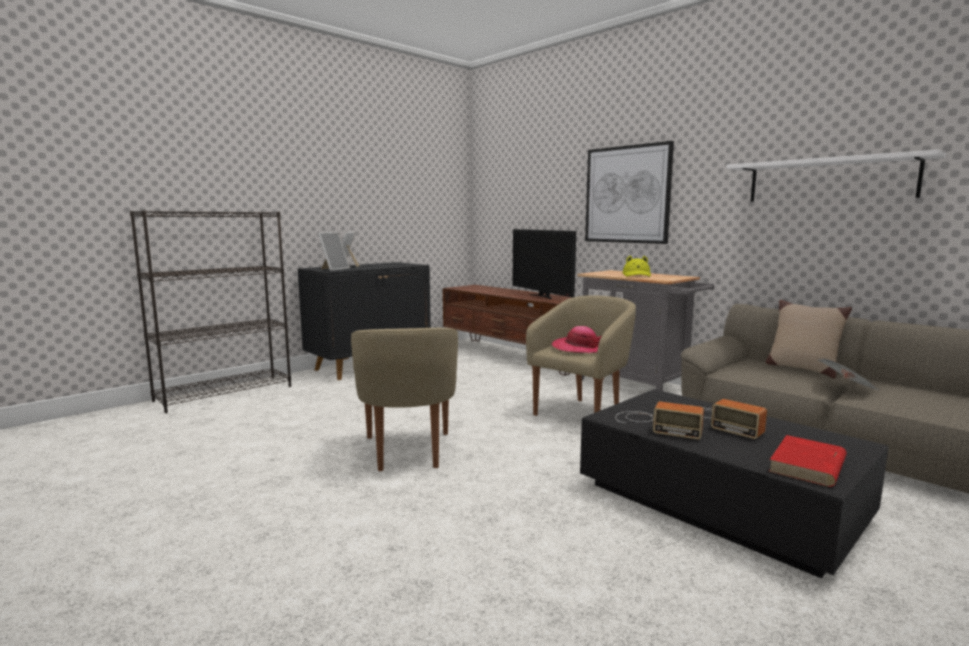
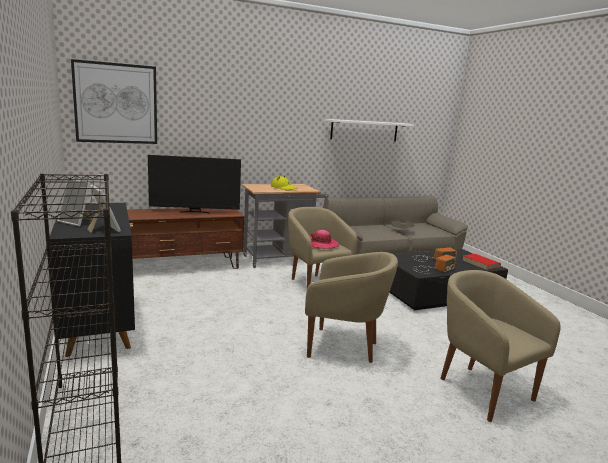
camera: 70 degrees left, 5 degrees up
(343, 559) = (481, 390): none -> beige armchair
(627, 194) = (252, 129): picture -> picture (116, 103)
(802, 369) = (366, 226): beige pillow -> none

